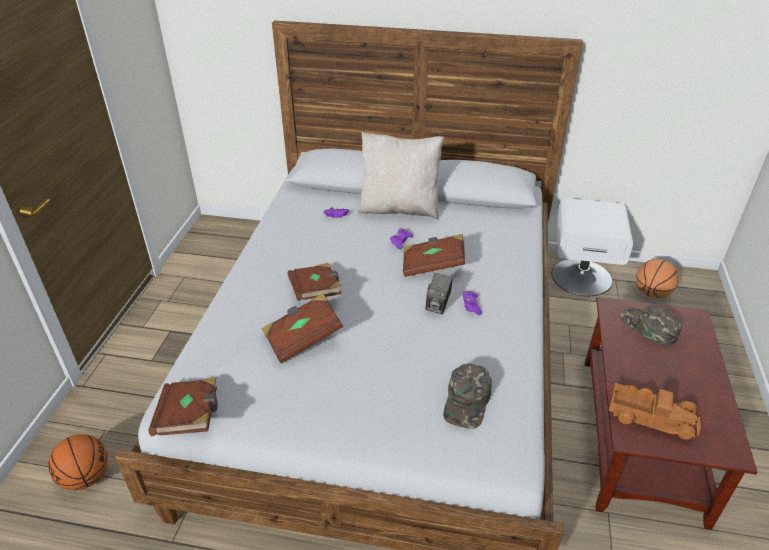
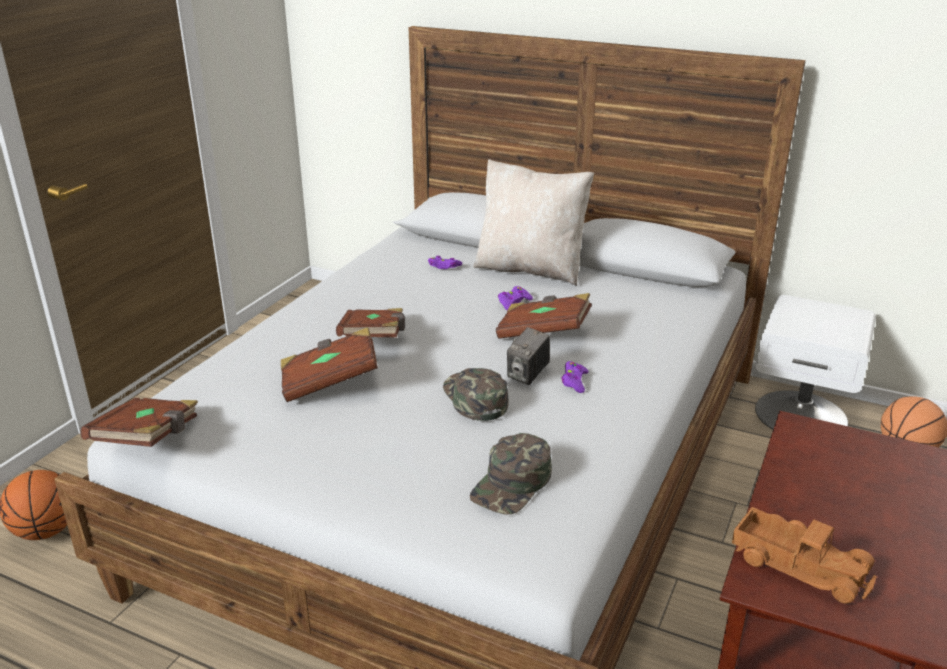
camera: 15 degrees right, 10 degrees down
(648, 327) = (844, 457): green cap -> green cap (474, 398)

